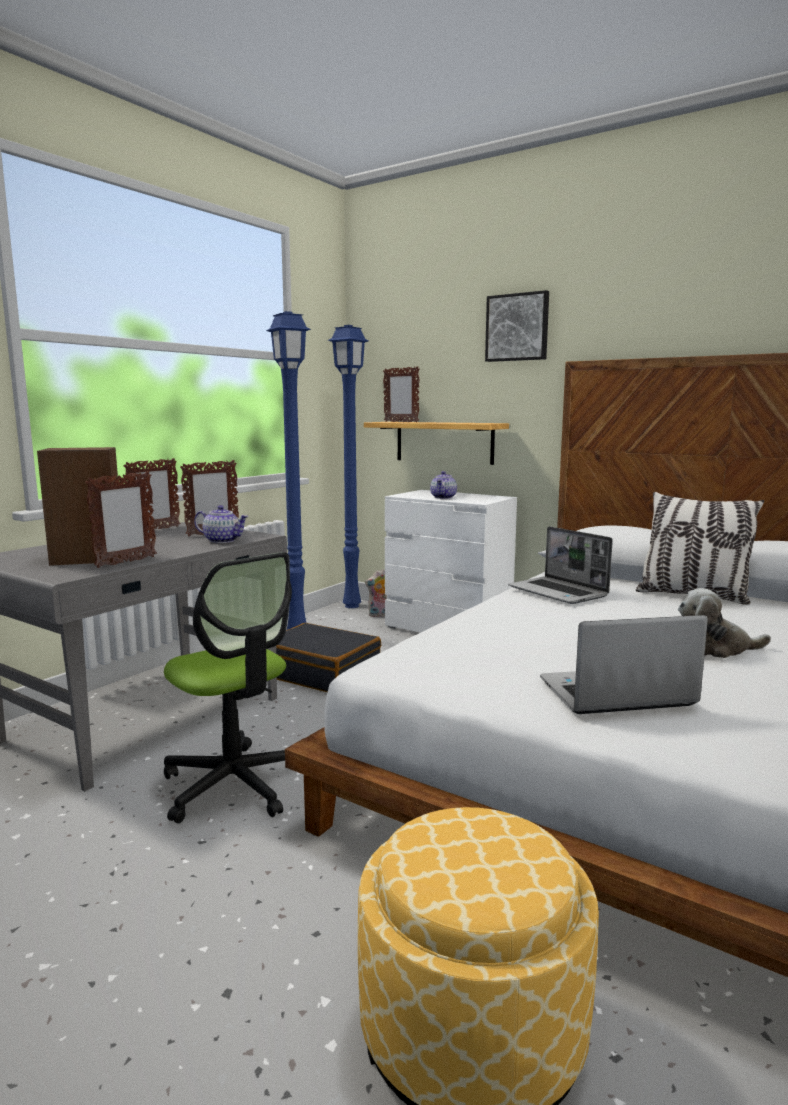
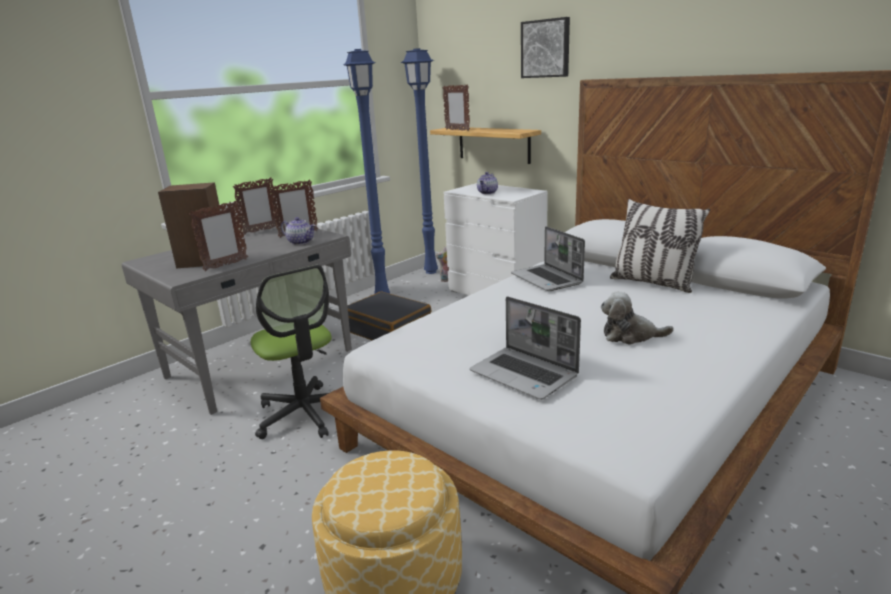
camera: 10 degrees right, 10 degrees up
(615, 694) = (525, 374): laptop -> laptop turned 135 degrees counterclockwise

